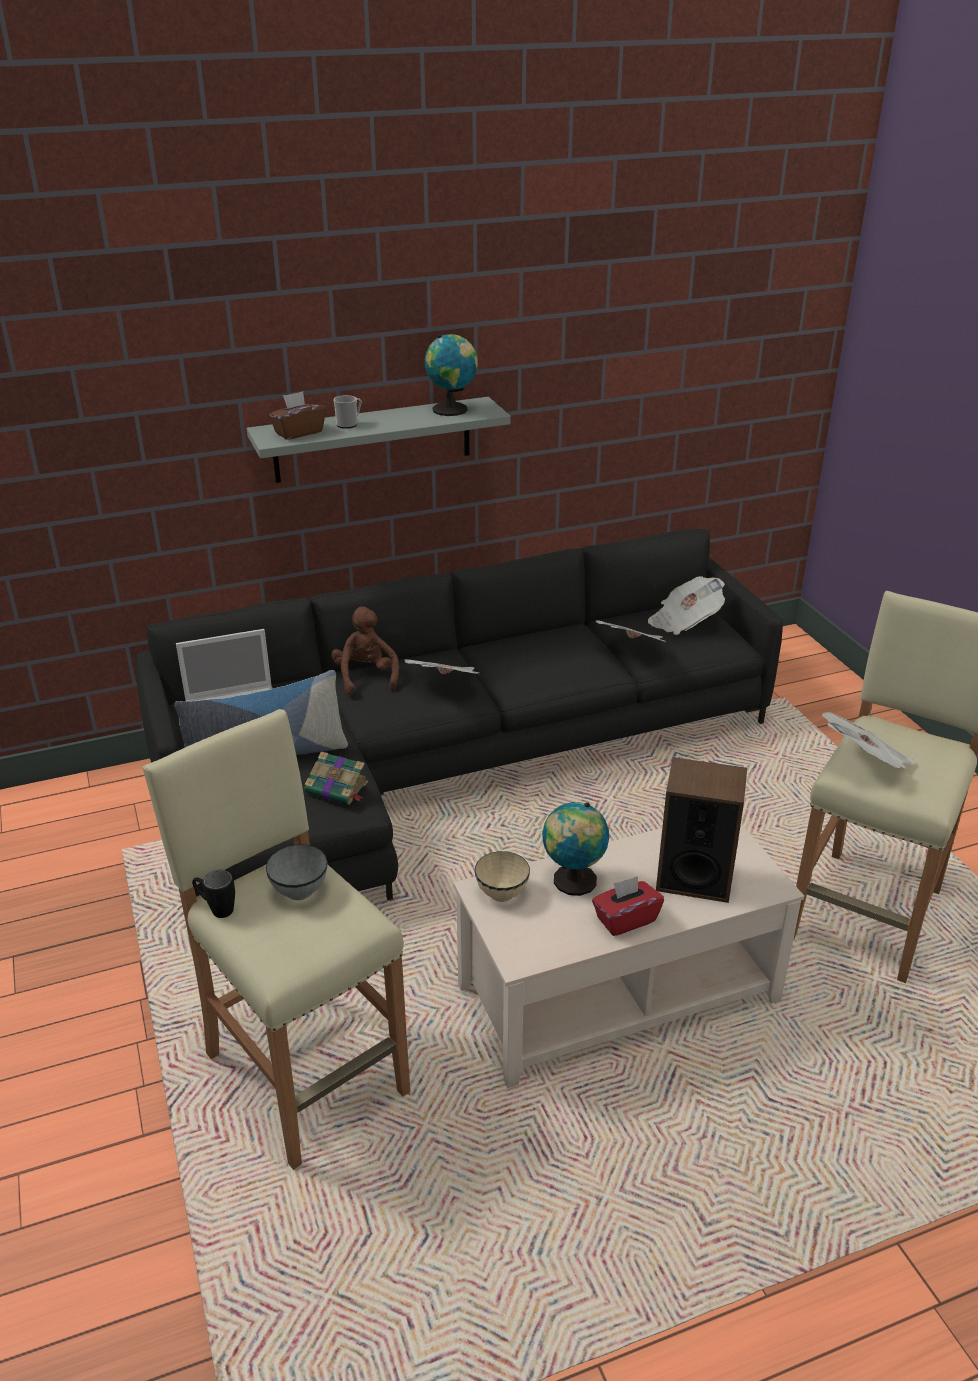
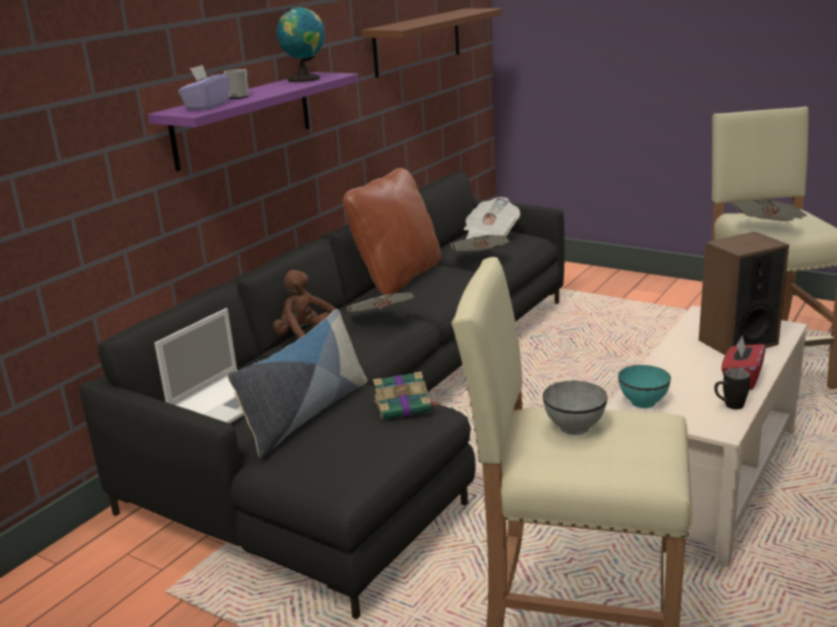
camera: 35 degrees left, 10 degrees down
(216, 909) = (533, 469): black mug -> black mug (729, 406)
(298, 432) = (206, 106): brown tissue box -> purple tissue box
(373, 440) = (243, 119): grey shelf -> purple shelf
(501, 893) = (642, 402): beige bowl -> turquoise bowl
(530, 638) = (397, 278): none -> brown pillow
(572, 882) = (675, 376): globe -> none
(678, 367) = (418, 42): none -> brown shelf

